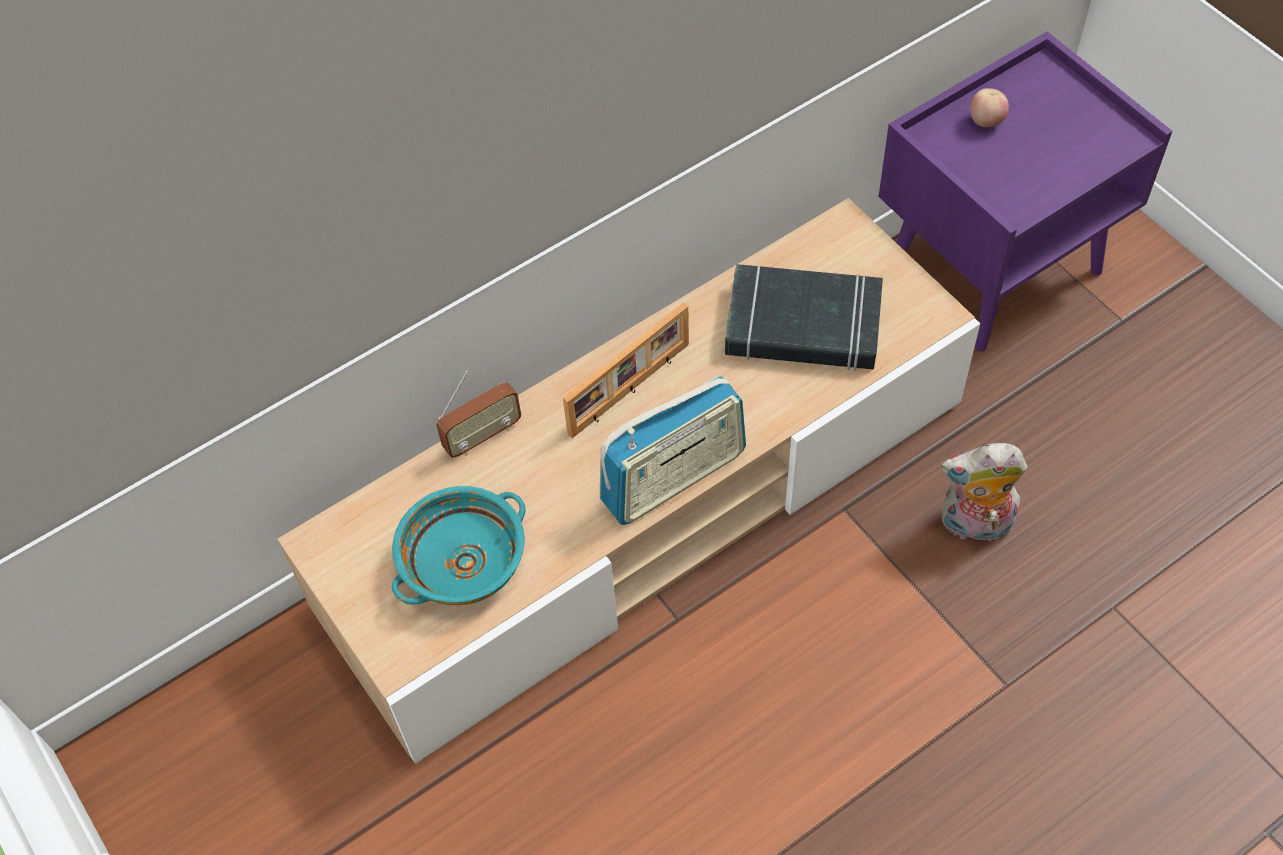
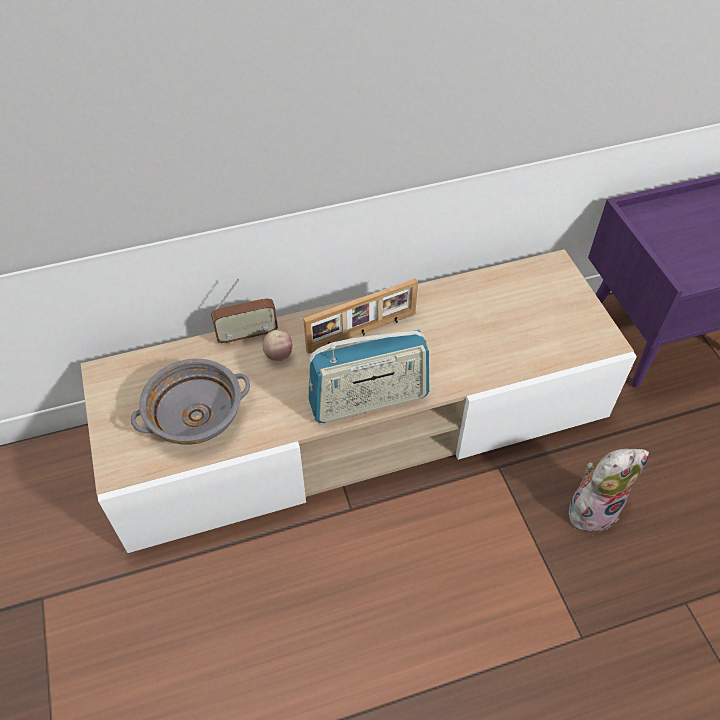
camera: 15 degrees right, 5 degrees down
(464, 561) = (196, 415): turquoise bowl -> grey bowl
(803, 326) = (502, 323): black book -> none
(974, 525) = (593, 507): plush toy -> plush toy turned 135 degrees clockwise
(986, 121) = (680, 216): apple -> apple (278, 355)

